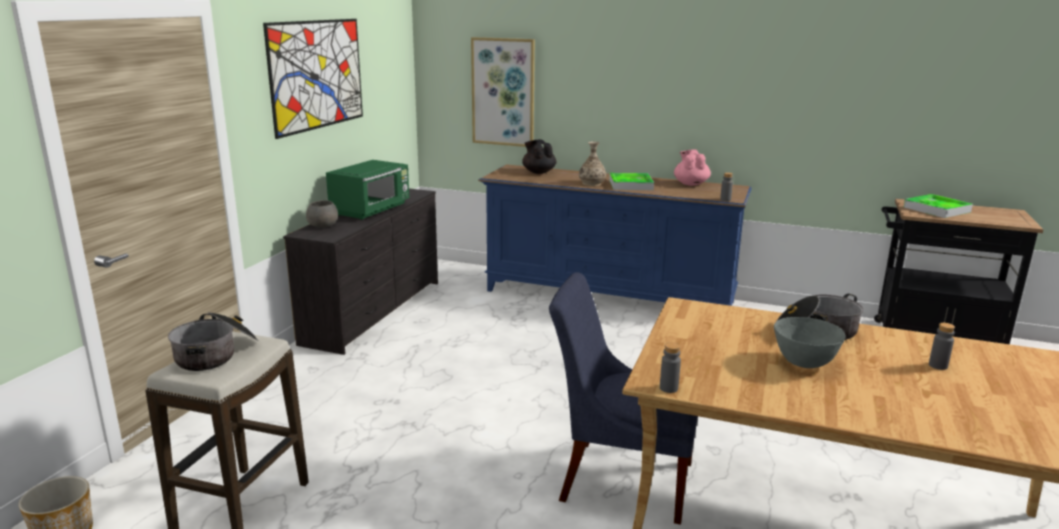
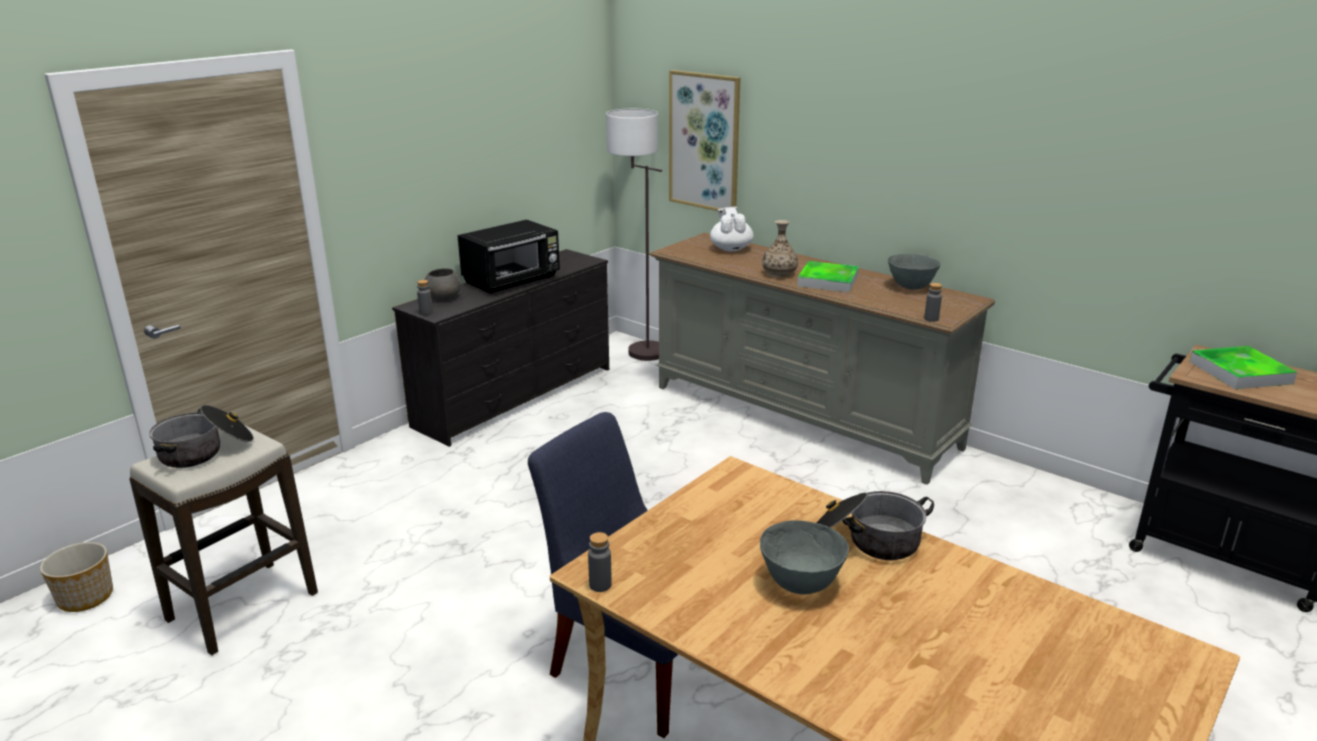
camera: 20 degrees right, 5 degrees up
(317, 74) = (451, 121): picture -> none
(371, 210) = (513, 281): green microwave -> black microwave
(450, 267) = (638, 349): none -> white floor lamp
(538, 172) = (730, 249): black teapot -> white teapot
(608, 297) = (801, 417): blue cabinet -> grey cabinet
(690, 184) = (911, 287): pink teapot -> grey bowl
(938, 365) = (980, 624): grey bottle -> grey bottle (426, 312)

